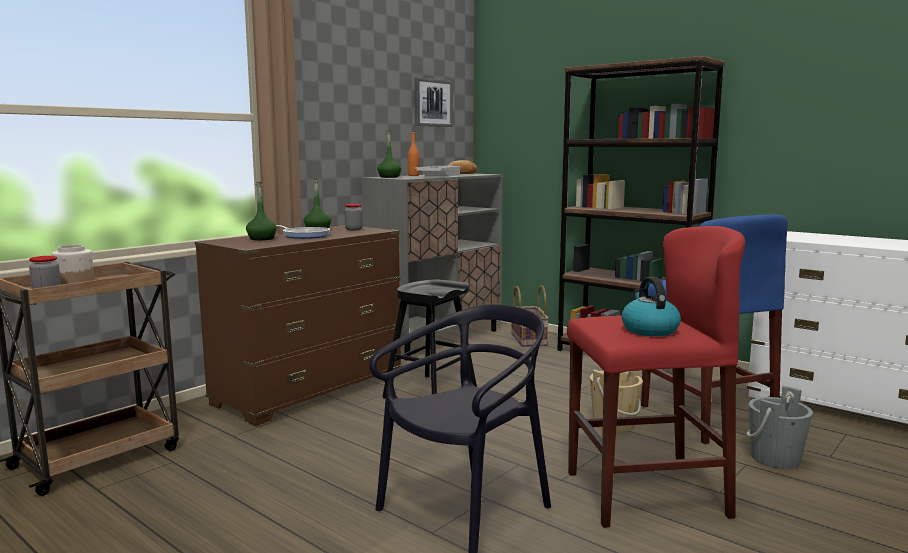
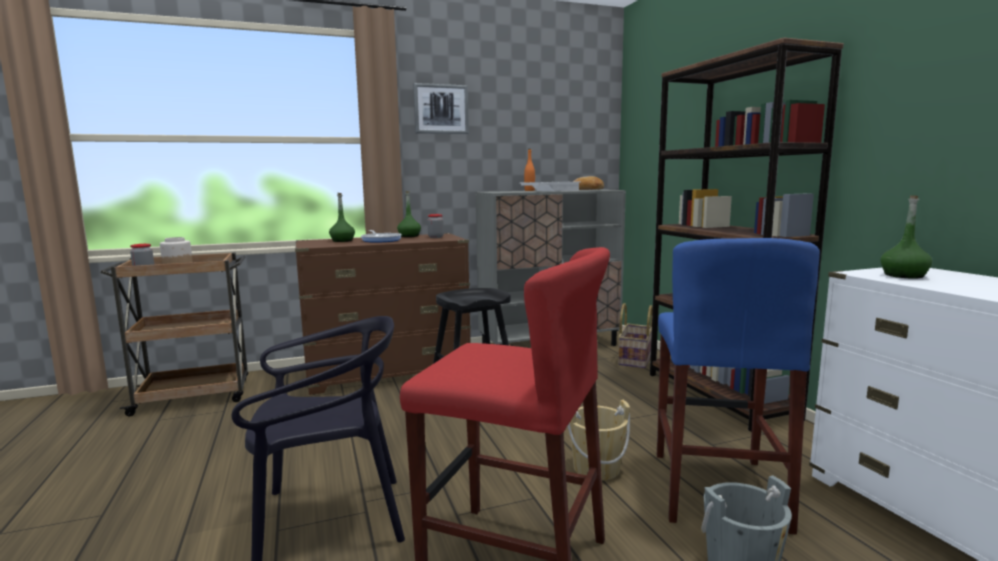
camera: 30 degrees right, 0 degrees up
(389, 177) = (496, 191): green bottle -> green bottle (903, 275)
(432, 103) = (566, 122): picture -> picture (441, 109)
(649, 330) = (487, 368): kettle -> none

